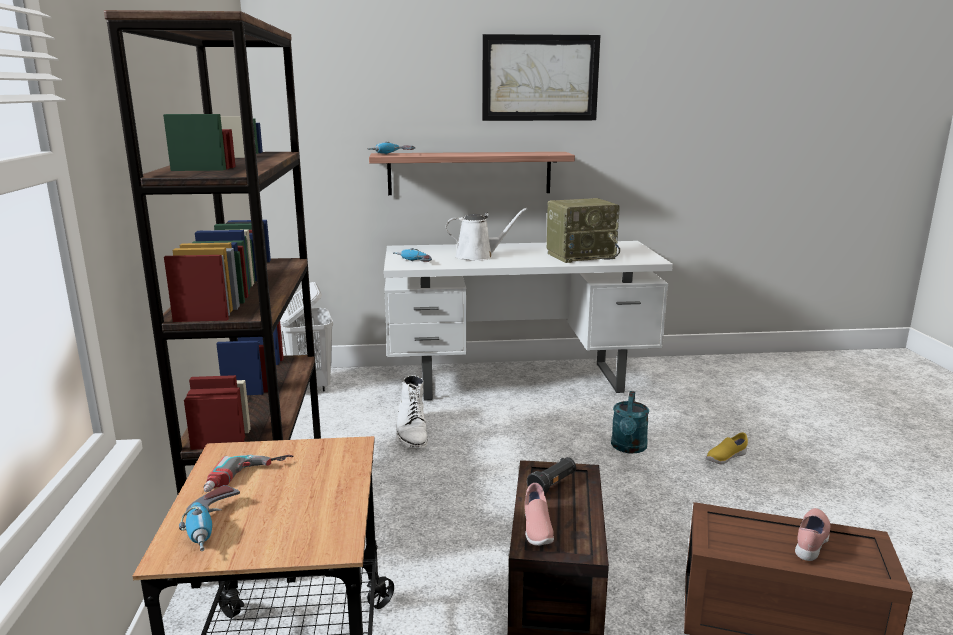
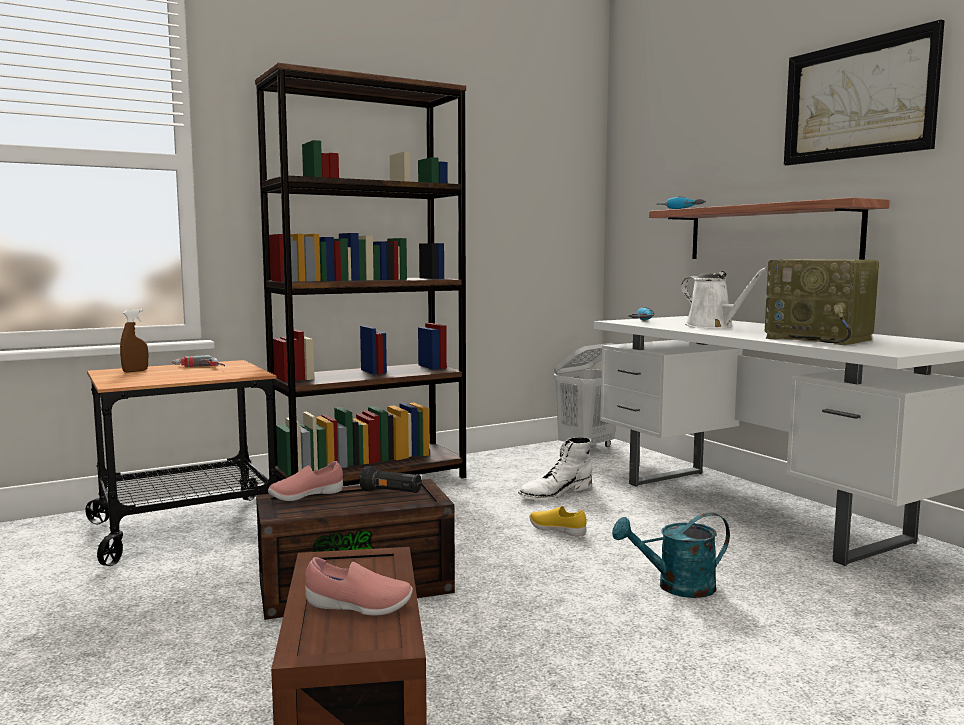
camera: 65 degrees right, 10 degrees down
(213, 528) = (135, 371): power drill -> brown spray bottle
(725, 458) = (749, 654): yellow shoe -> yellow shoe (558, 531)

